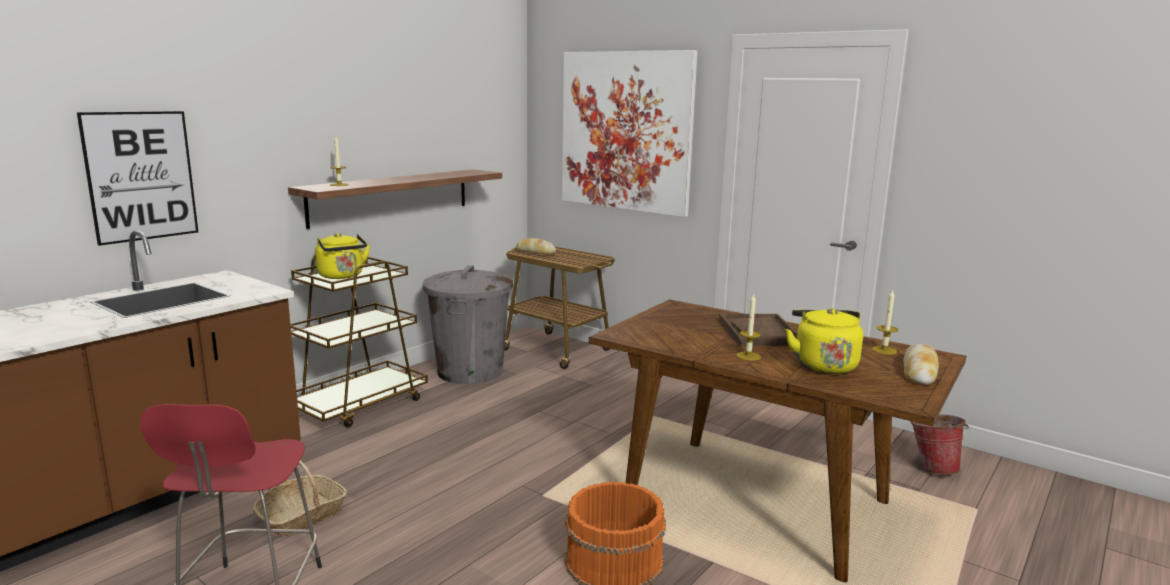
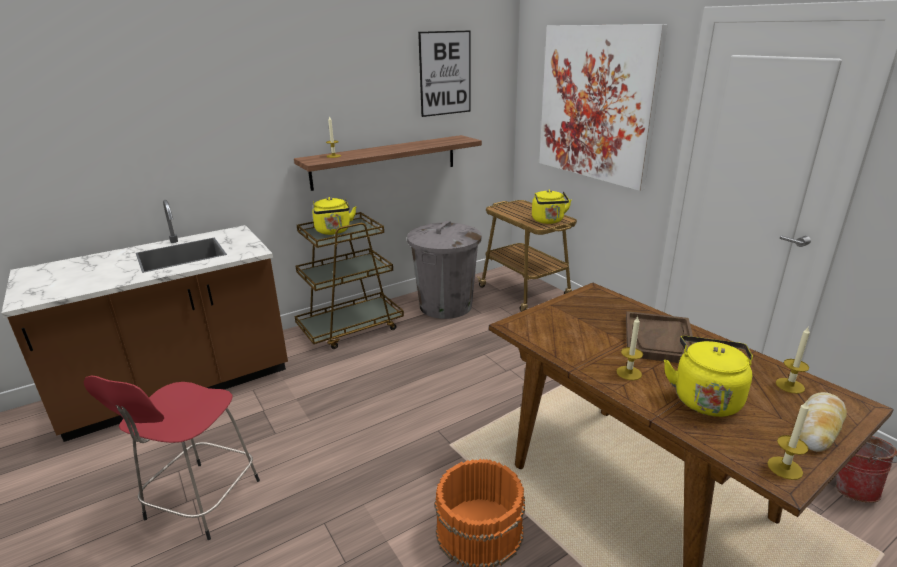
camera: 20 degrees right, 10 degrees up
(141, 176) = (174, 155): picture -> picture (445, 73)
(302, 516) = (267, 428): basket -> none
(535, 252) = (510, 209): bread -> none
(584, 260) = (548, 221): none -> yellow kettle
(909, 397) = (784, 468): none -> candle

